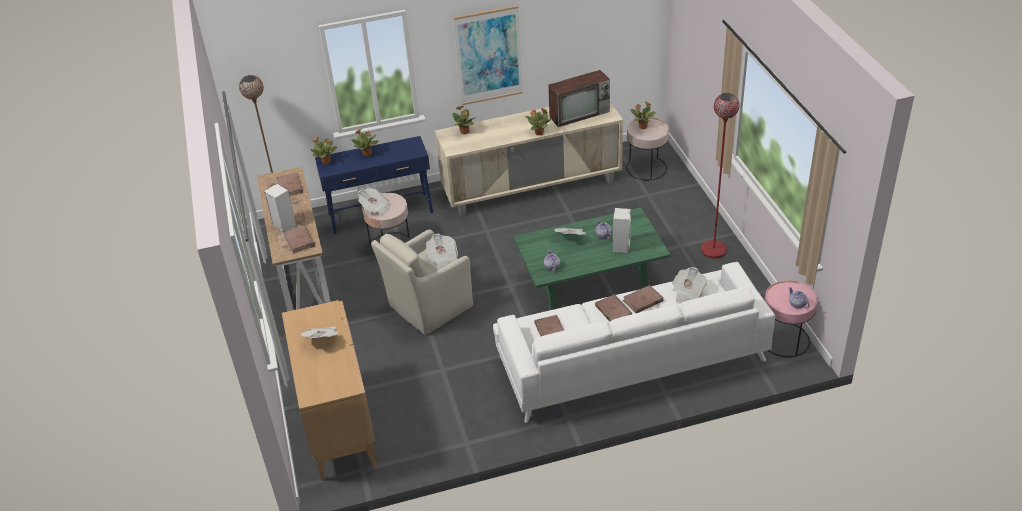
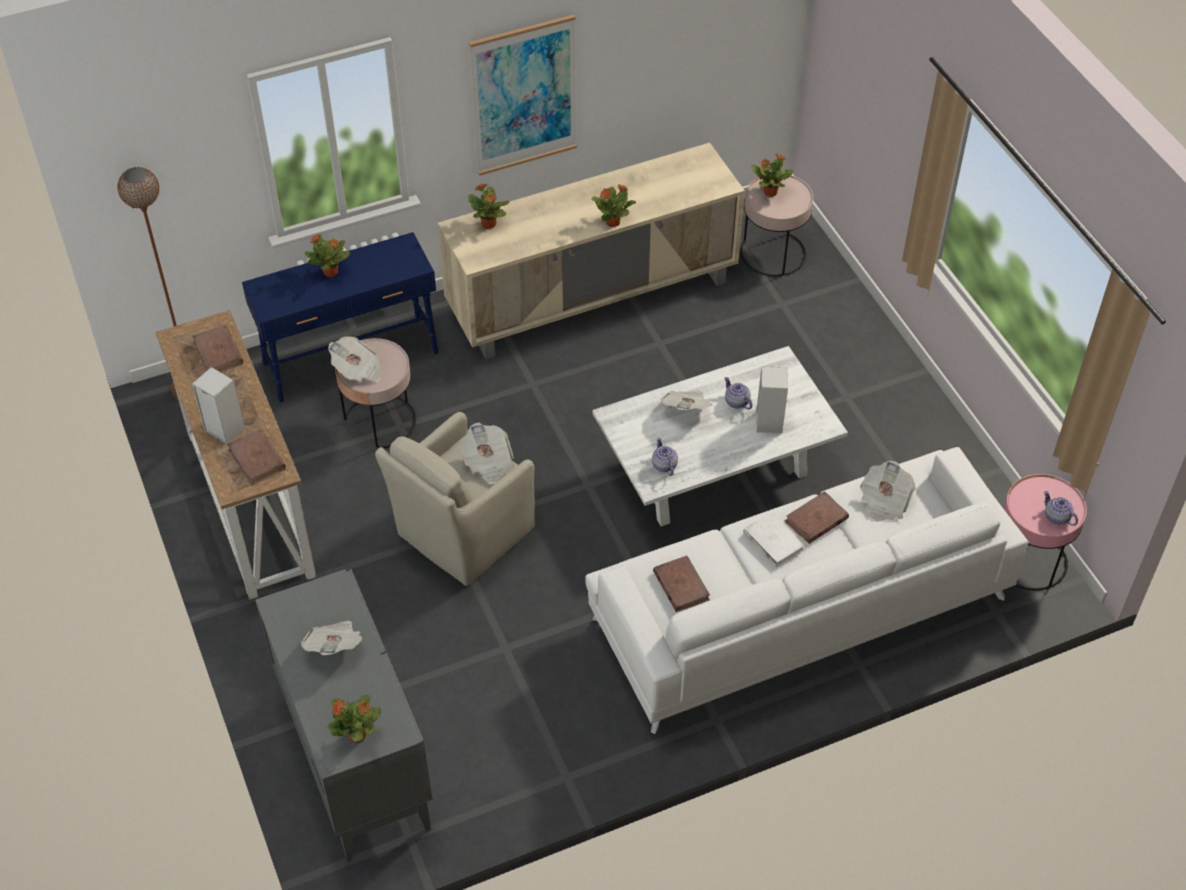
camera: 10 degrees left, 10 degrees up
(326, 161) = (264, 290): potted plant -> potted plant (358, 735)
(338, 423) = (355, 757): brown cabinet -> grey cabinet
(580, 114) = (674, 181): television -> none
(590, 280) = (715, 469): green coffee table -> white coffee table
(613, 311) = (773, 541): brown book -> white book
(713, 250) = (899, 403): red floor lamp -> none

